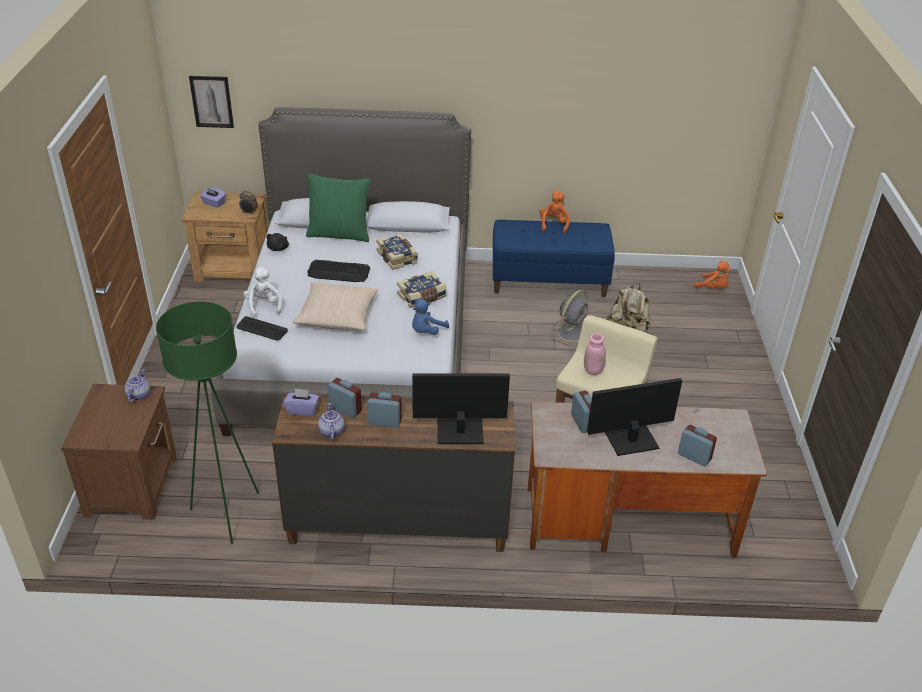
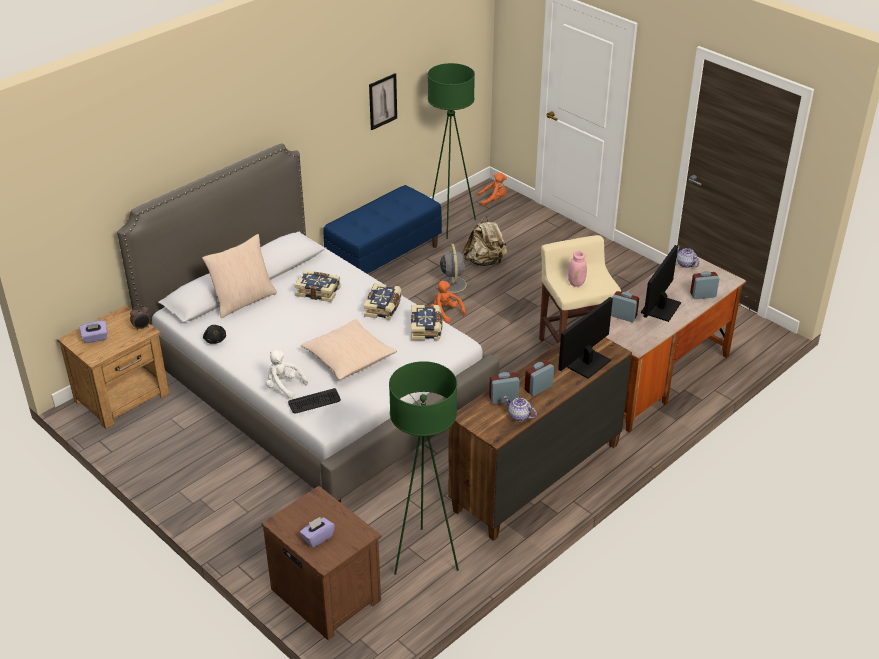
camera: 45 degrees left, 0 degrees up
(138, 395) = (312, 504): teapot -> teapot (685, 264)
(211, 101) = (62, 234): picture -> picture (382, 101)
(302, 410) = (479, 417): purple tissue box -> purple tissue box (317, 538)
(339, 234) = (243, 300): green pillow -> beige pillow
(339, 272) = (295, 328): keyboard -> none
(426, 331) = (426, 328): blue plush toy -> book
(553, 225) = (370, 206): orange plush toy -> orange plush toy (445, 313)
(643, 286) = (450, 224): none -> green floor lamp

